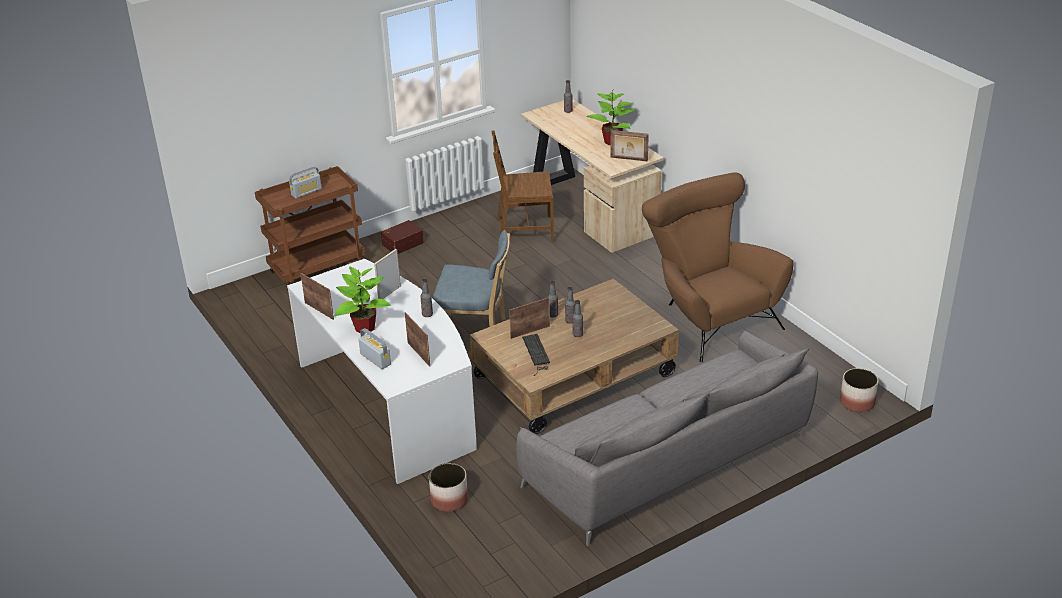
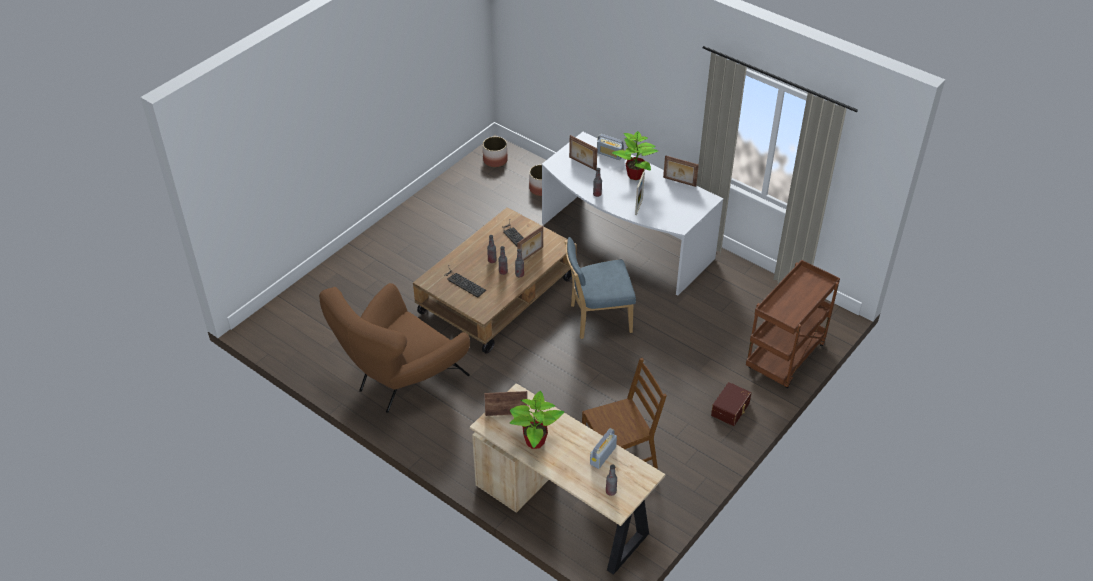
camera: 160 degrees right, 10 degrees up
(306, 192) = (799, 299): radio -> radio (603, 455)
(620, 319) = (463, 282): none -> keyboard
(670, 462) = (404, 242): grey sofa -> none
(709, 317) = (400, 381): brown armchair -> brown armchair turned 90 degrees clockwise
(856, 402) = (268, 319): planter -> planter (495, 160)

